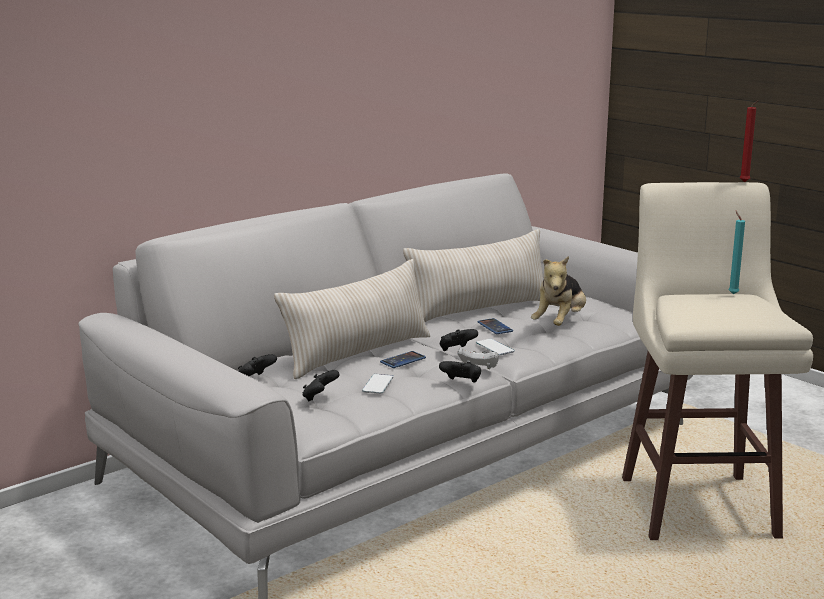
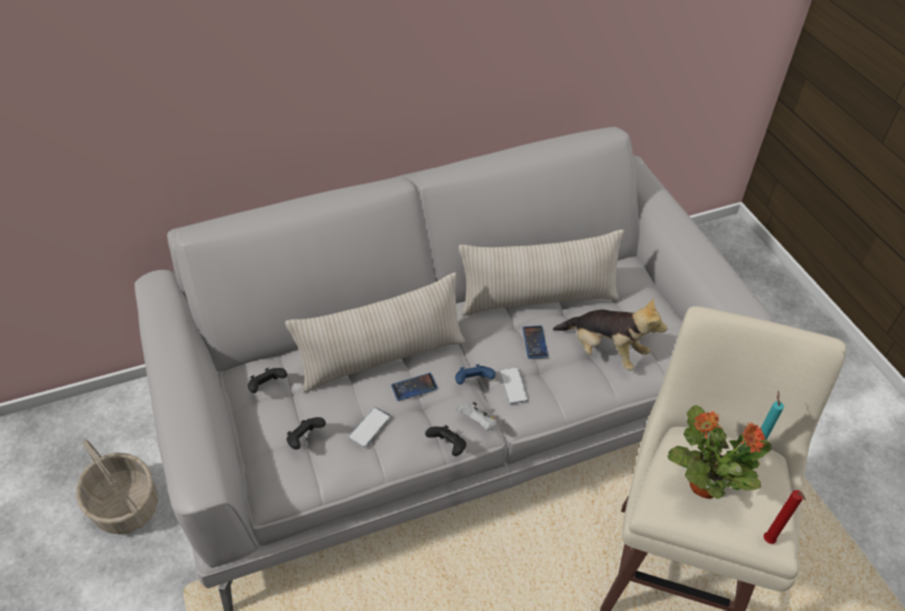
camera: 20 degrees right, 30 degrees up
(87, 577) = (127, 506): none -> basket
(456, 350) = (473, 382): black game controller -> blue game controller
(560, 323) = (605, 350): plush toy -> plush toy turned 105 degrees counterclockwise
(708, 308) = (703, 484): none -> potted plant
(745, 182) = (818, 340): red candle -> red candle (768, 542)

